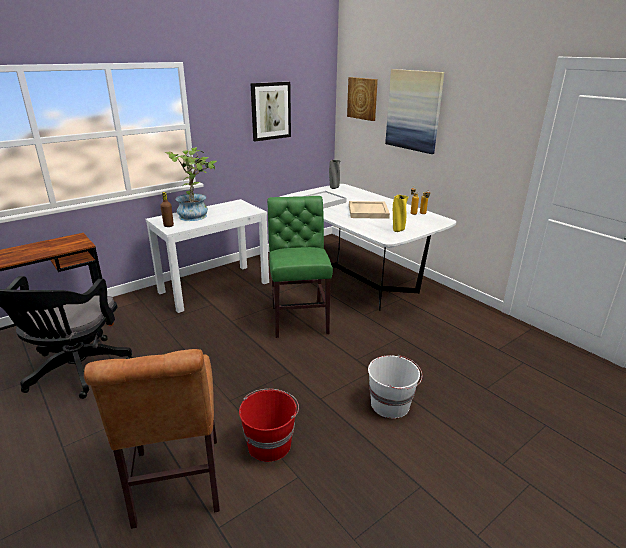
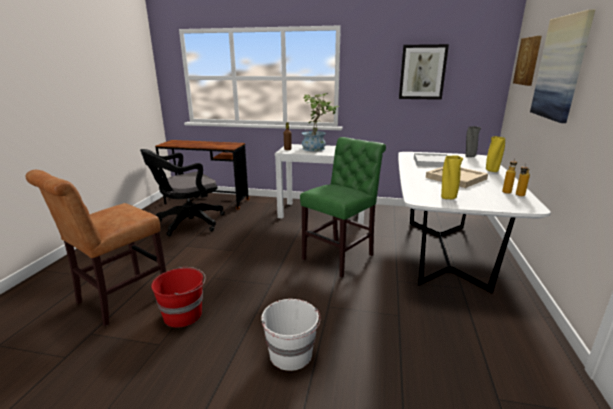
camera: 50 degrees right, 5 degrees down
(373, 198) = (491, 171): none -> yellow vase

